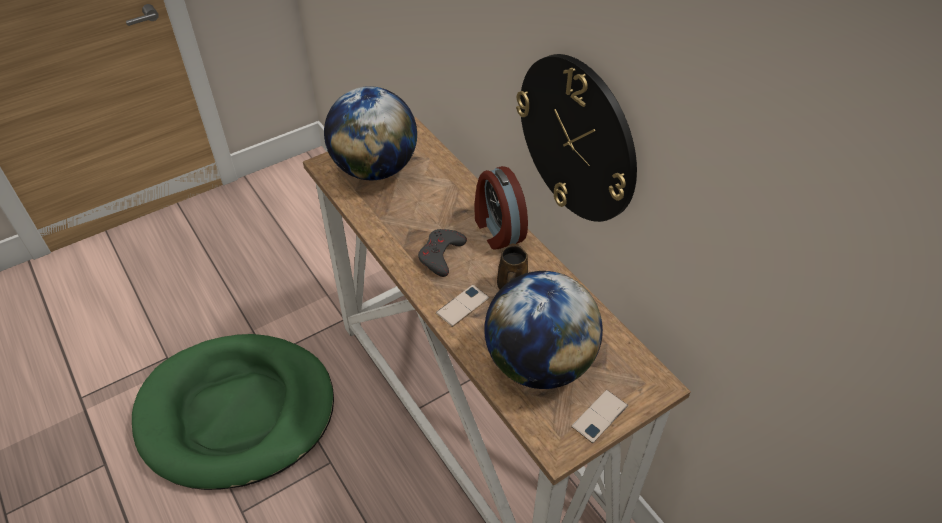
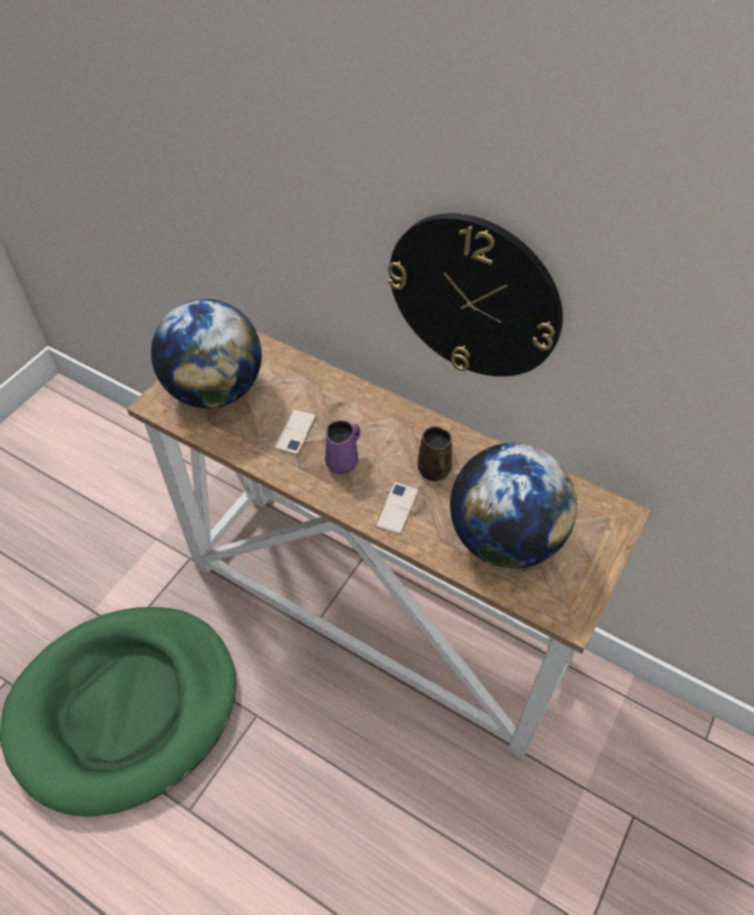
camera: 25 degrees left, 5 degrees up
(441, 255) = (343, 462): grey game controller -> purple mug
(497, 230) = (384, 413): alarm clock -> none
(599, 416) = (589, 568): phone -> phone (296, 432)

